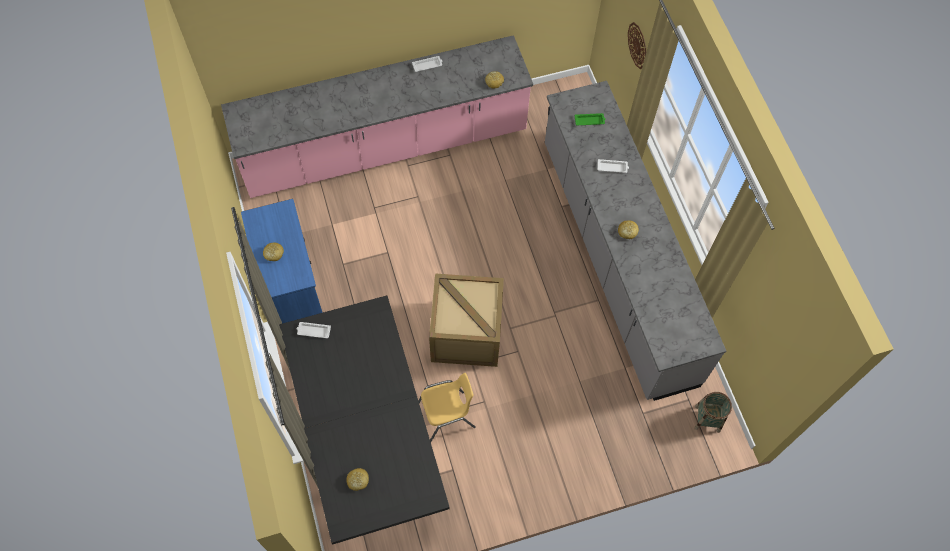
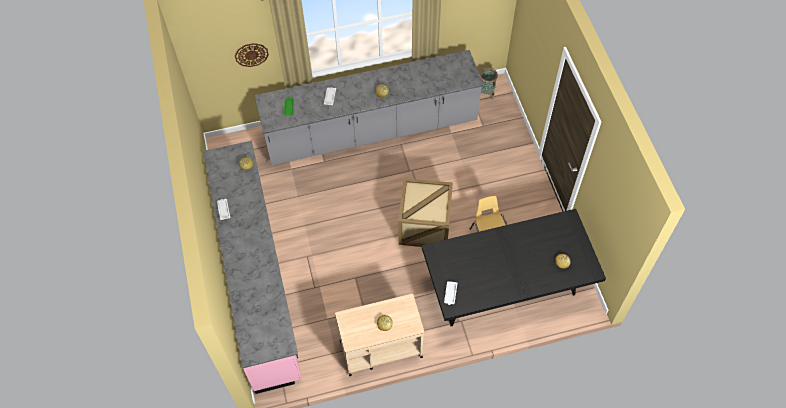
camera: 85 degrees left, 5 degrees down
(290, 284) = (380, 348): blue cart -> beige cart

